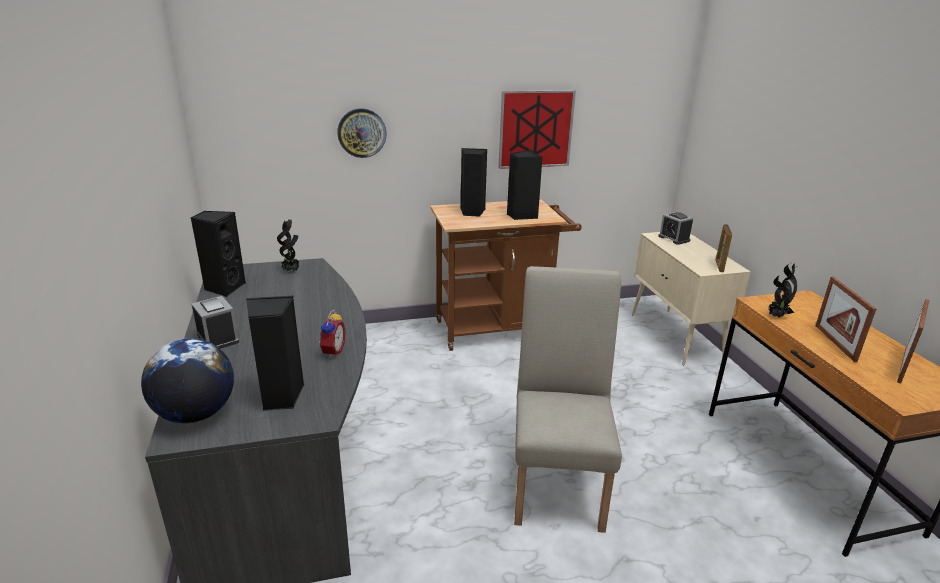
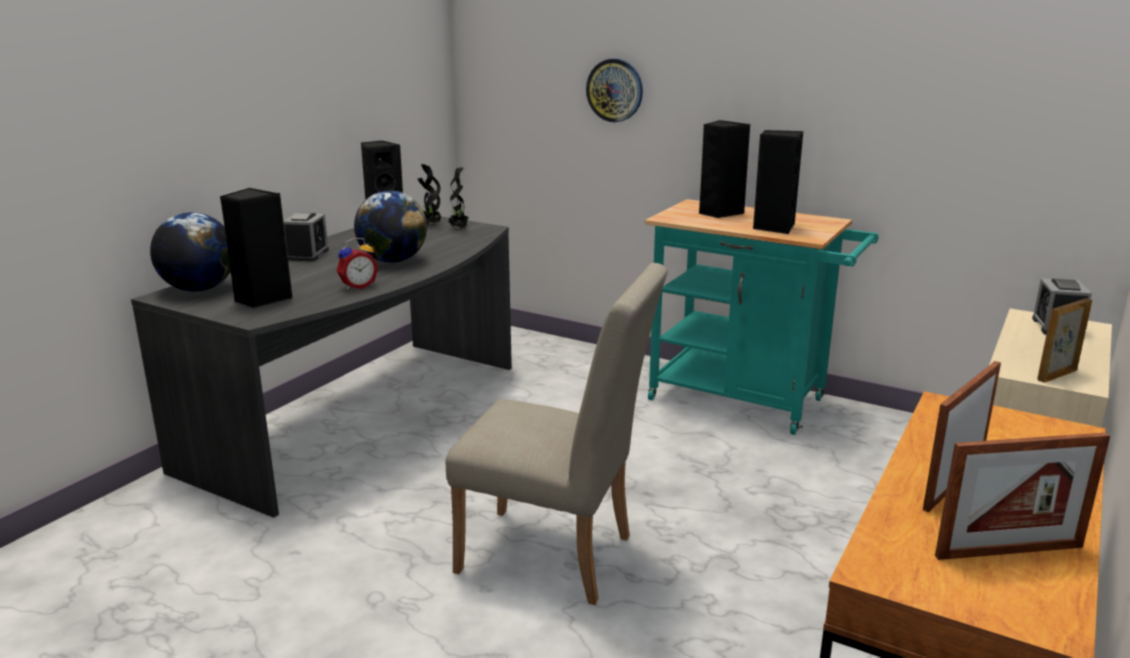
camera: 45 degrees right, 5 degrees down
(306, 318) = (393, 261): none -> globe
(499, 329) = (747, 401): brown cart -> turquoise cart
(535, 129) = (853, 107): picture -> none
(558, 480) = (557, 557): beige chair -> beige chair turned 60 degrees clockwise
(776, 316) = (933, 427): potted plant -> potted plant (430, 225)

